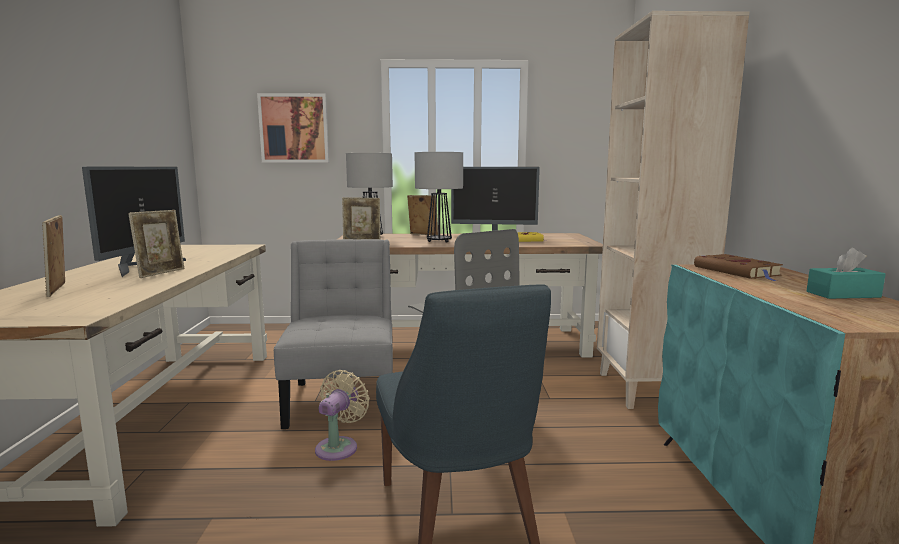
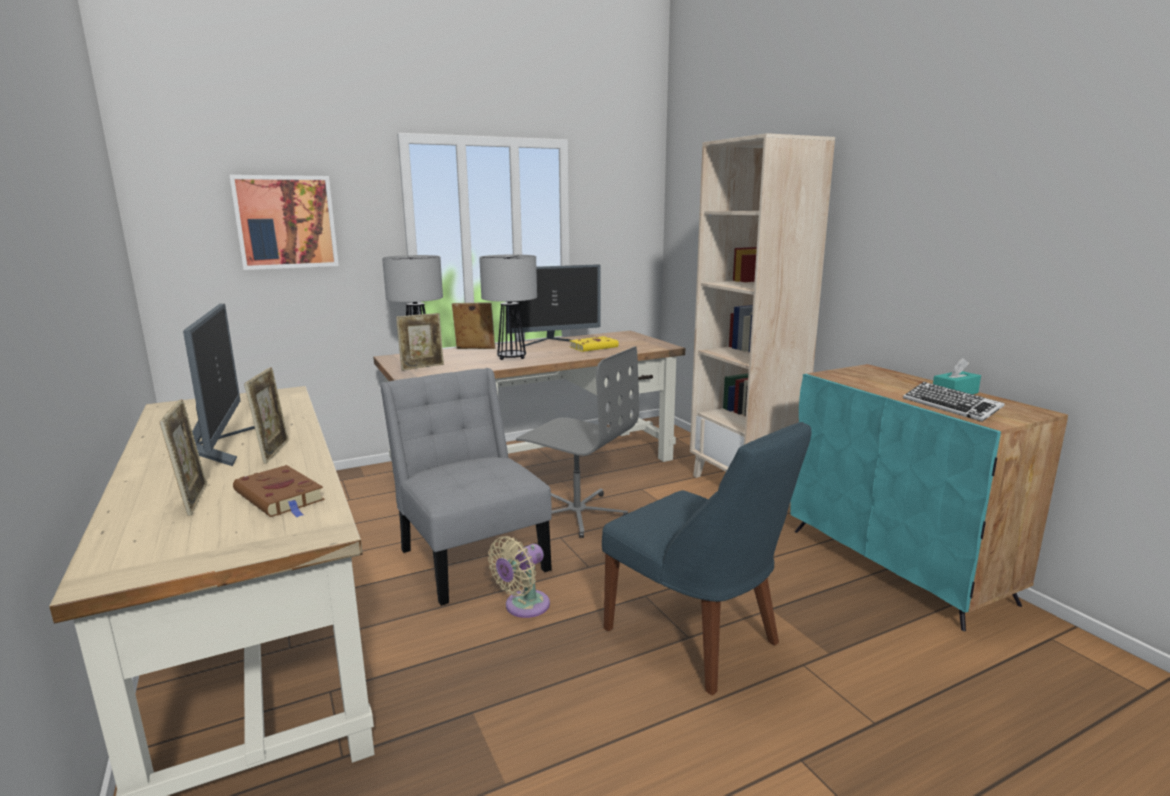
camera: 25 degrees left, 5 degrees up
(59, 290) = (193, 500): picture frame -> picture frame turned 150 degrees counterclockwise
(339, 446) = (523, 607): beige fan -> beige fan turned 135 degrees counterclockwise
(738, 272) = (861, 377): brown book -> brown book (281, 497)
(810, 304) = (950, 407): none -> keyboard

